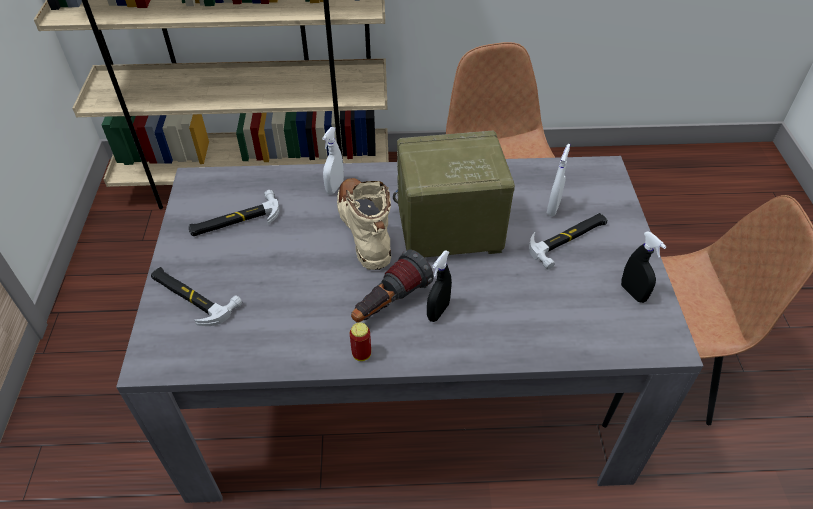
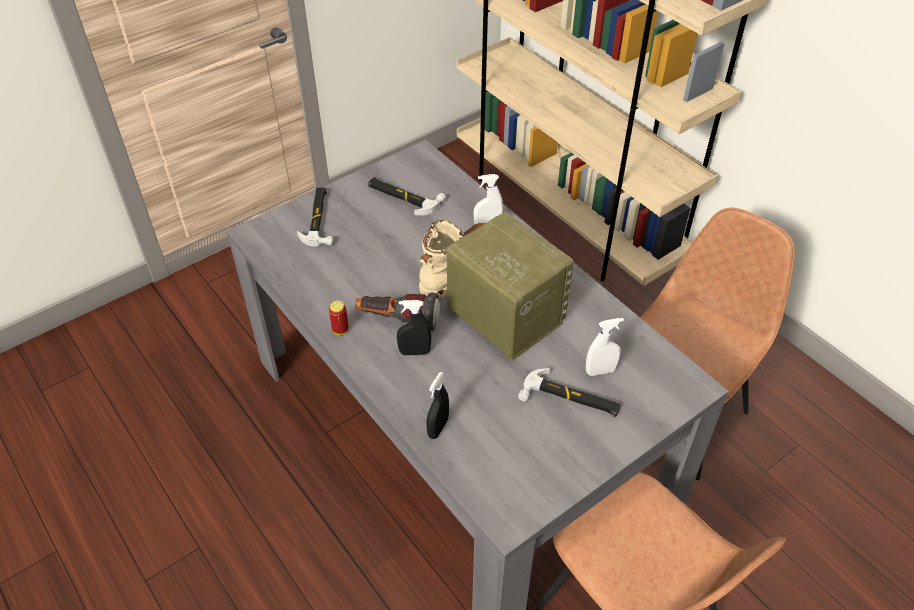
camera: 55 degrees right, 0 degrees up
(633, 293) = (547, 471): black spray bottle -> black spray bottle (438, 428)

